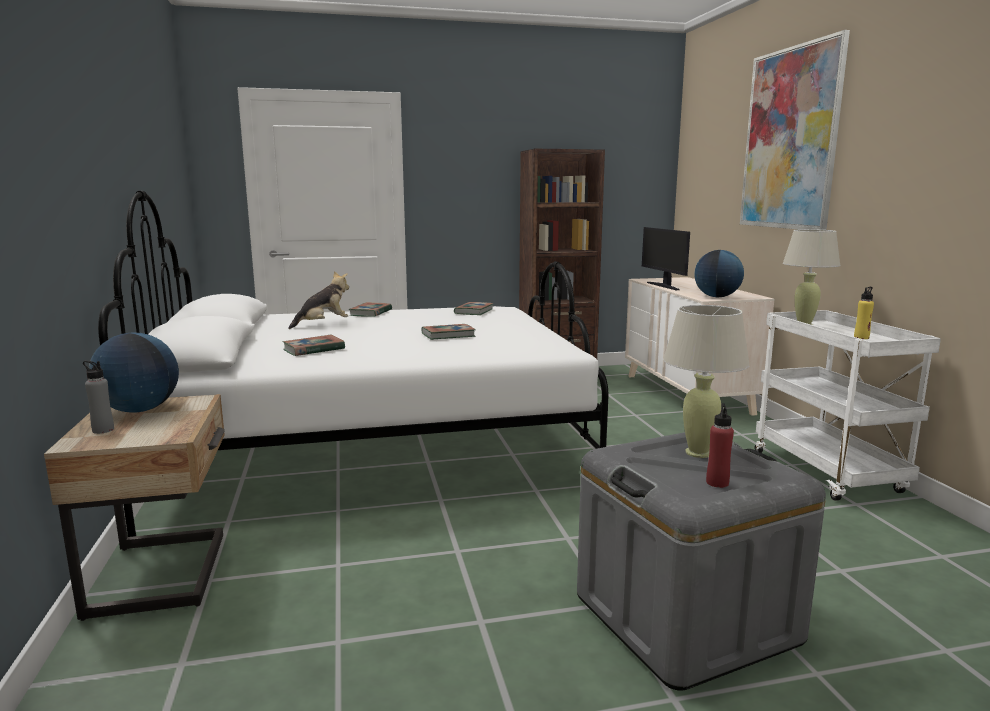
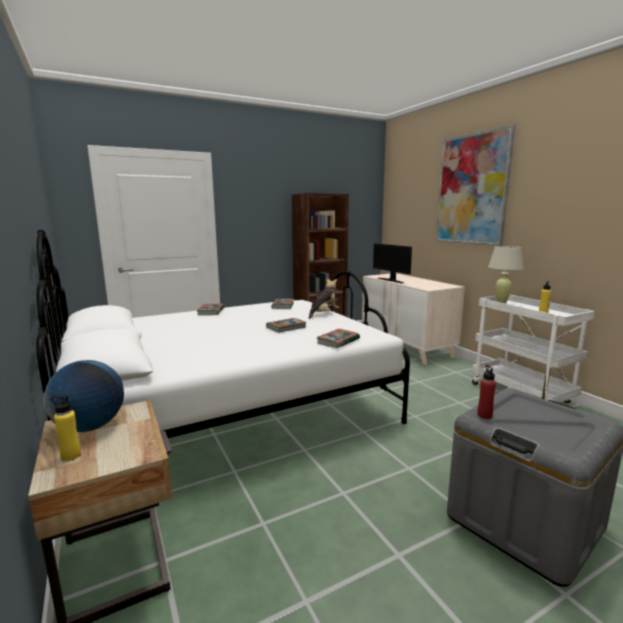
camera: 15 degrees left, 0 degrees up
(103, 430) = (71, 456): grey bottle -> yellow bottle
(314, 349) = (199, 349): book -> book (338, 341)
(323, 324) = (185, 325): plush toy -> plush toy (324, 314)
(698, 453) = (526, 408): beige table lamp -> none
(717, 297) = (432, 287): globe -> none
(717, 483) = (566, 433): red bottle -> red bottle (484, 415)

